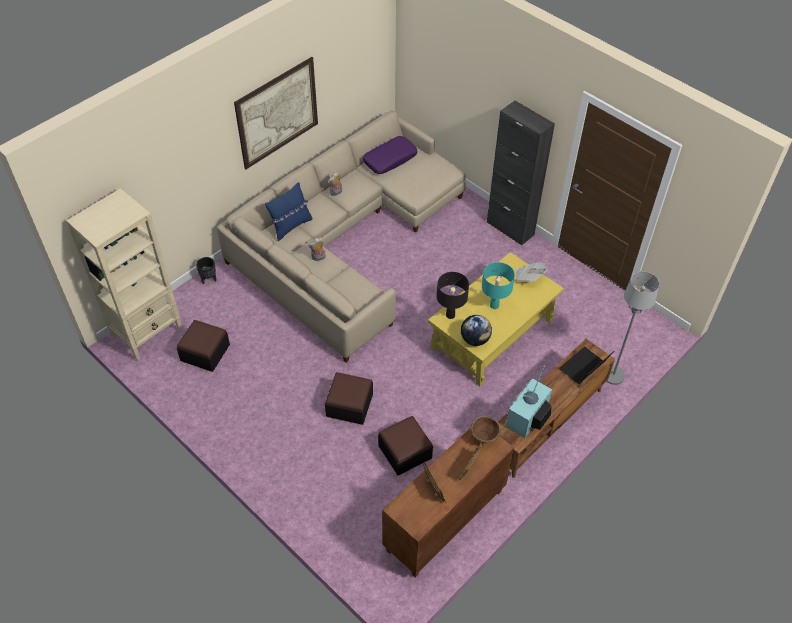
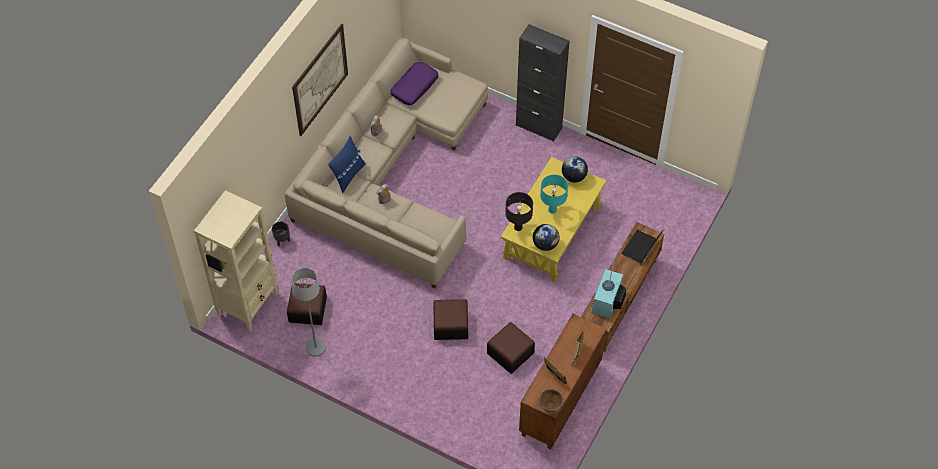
camera: 15 degrees left, 5 degrees up
(484, 437) = (581, 326): brown bowl -> brown bowl (550, 405)
(528, 277) = (573, 177): newspaper -> globe
(613, 375) = (663, 245): grey floor lamp -> grey floor lamp (315, 347)

